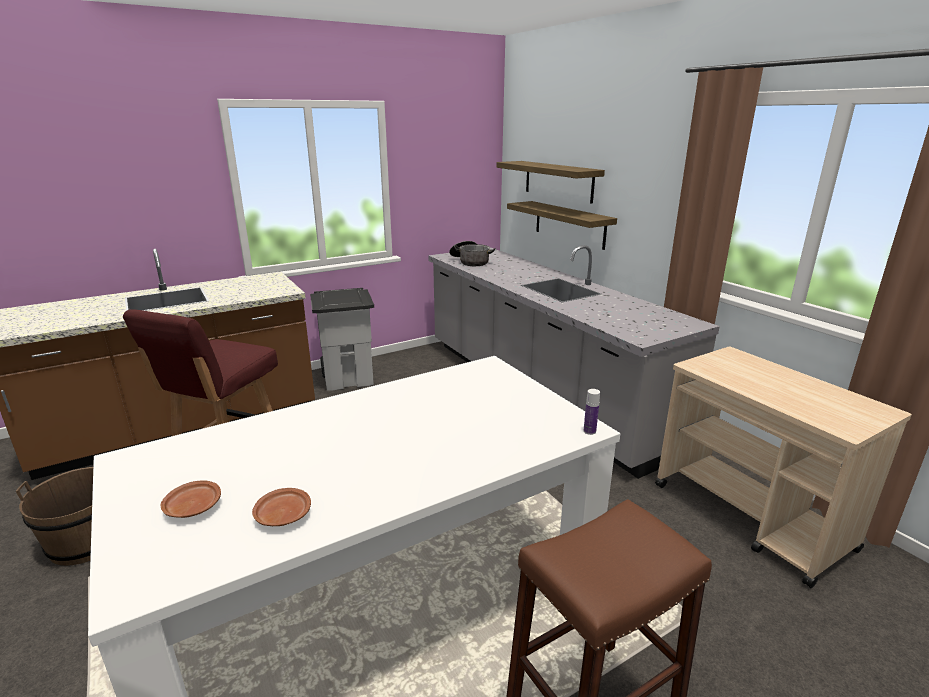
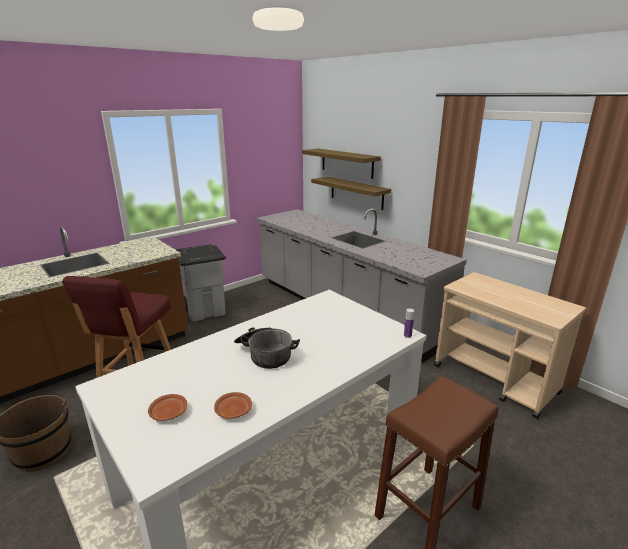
camera: 10 degrees left, 0 degrees up
(470, 262) = (288, 221): cooking pot -> cooking pot (265, 354)

